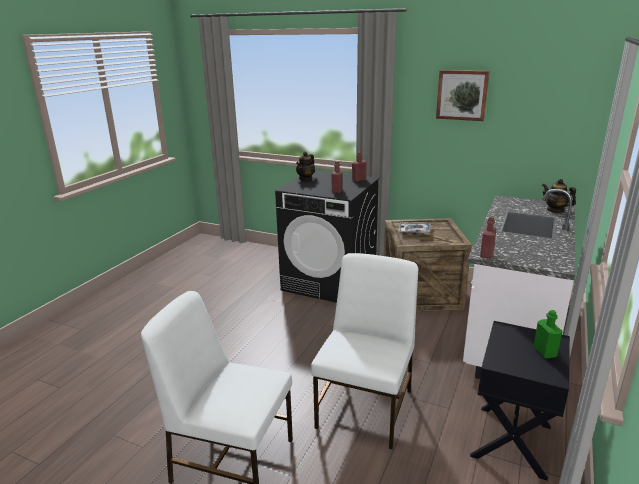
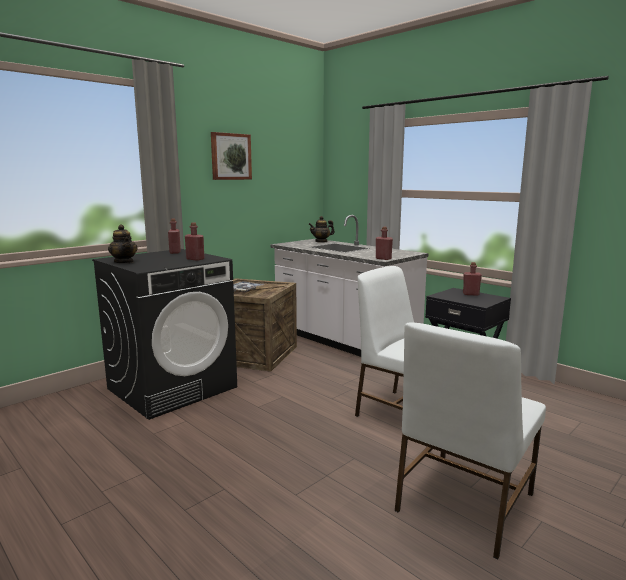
camera: 70 degrees left, 10 degrees down
(544, 352) = (471, 294): green bottle -> red bottle

